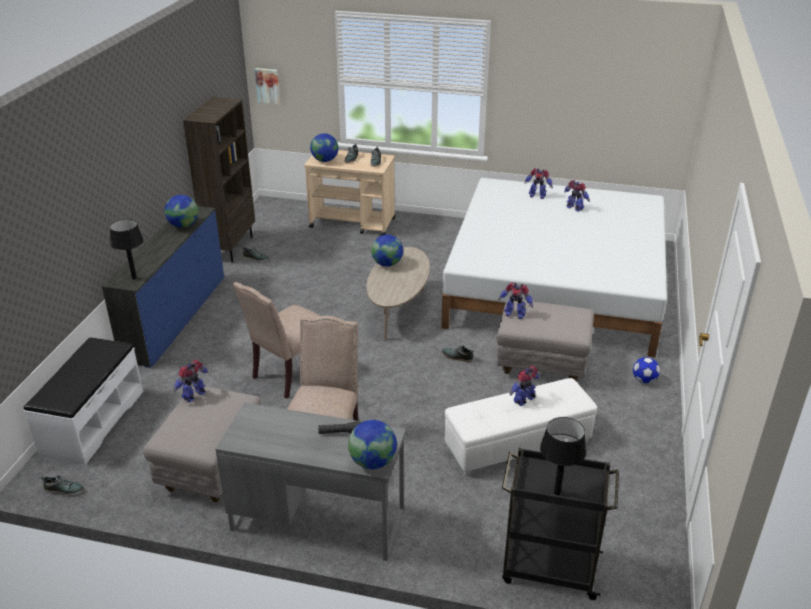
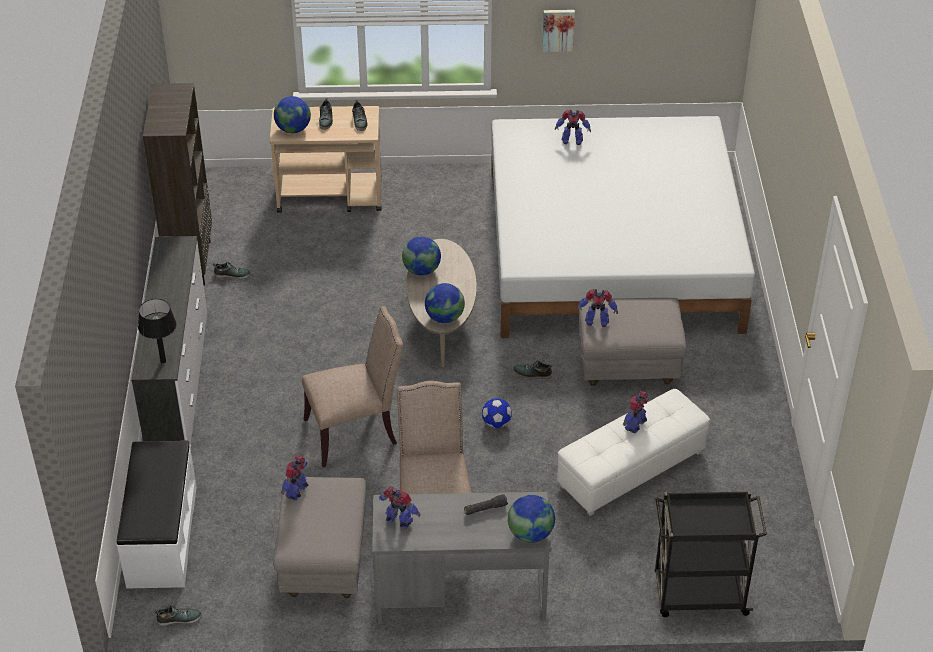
camera: 15 degrees left, 10 degrees up
(176, 317) = (178, 381): blue dresser -> white dresser
(183, 225) = (174, 271): globe -> globe (444, 317)
(268, 85) = (194, 35): picture -> picture (558, 29)
(291, 374) = (355, 432): beige chair -> beige chair turned 135 degrees counterclockwise
(557, 492) = (710, 530): black table lamp -> none
(574, 208) = (621, 155): toy robot -> toy robot (399, 521)
(644, 380) = (741, 366): football -> football (496, 423)

